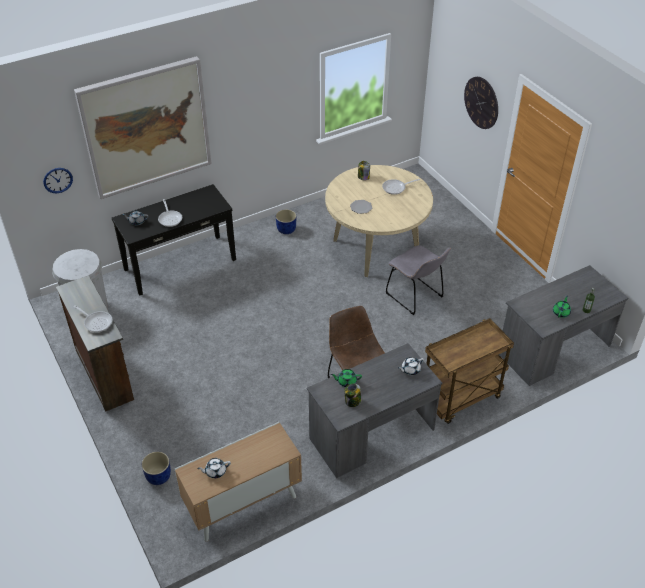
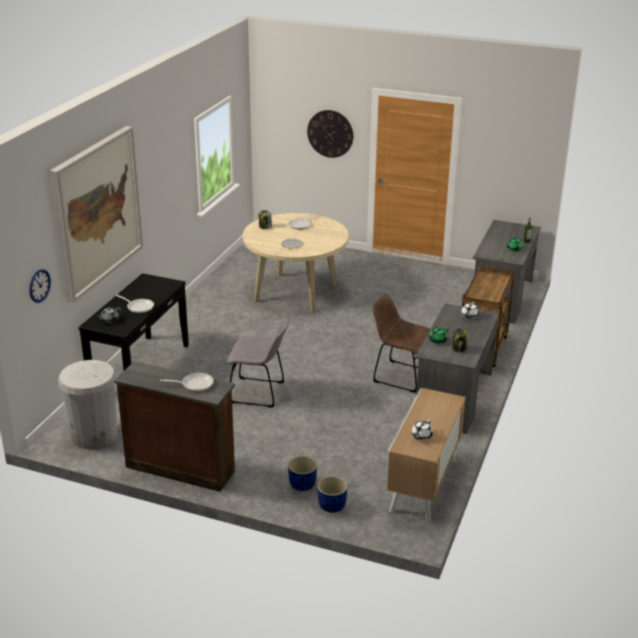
camera: 40 degrees left, 15 degrees down
(286, 229) = (204, 310): blue planter -> blue planter (302, 484)
(416, 297) = (369, 309): grey chair -> grey chair (259, 393)

